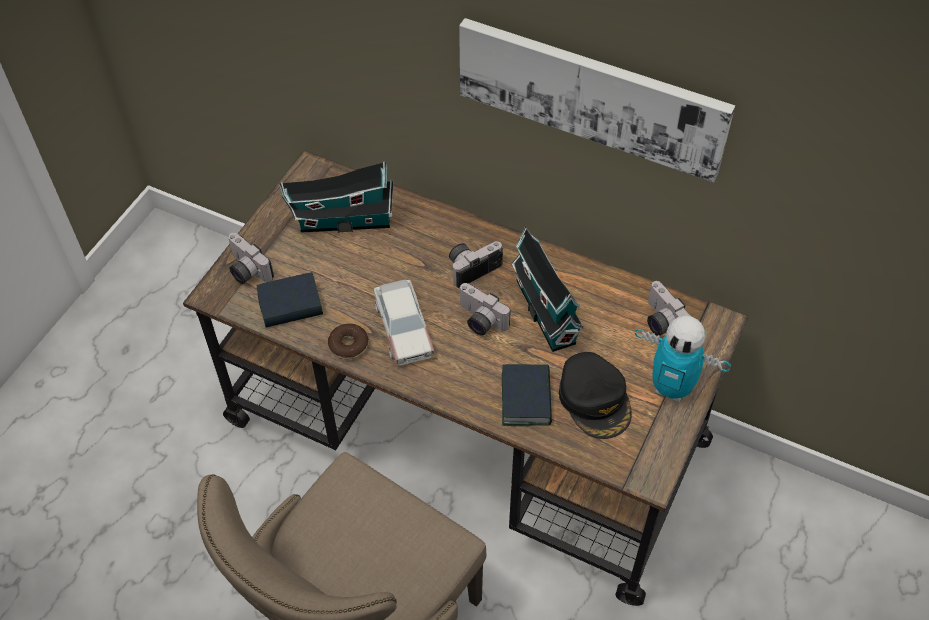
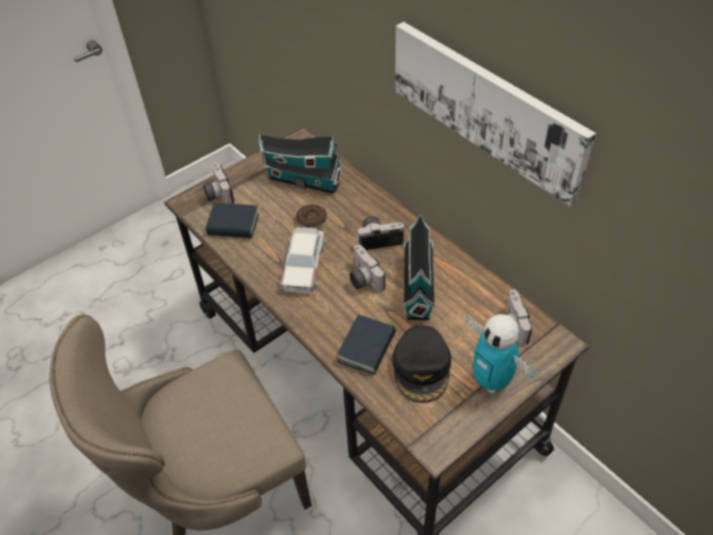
camera: 25 degrees right, 5 degrees down
(348, 345) = (257, 265): donut -> donut (311, 220)

